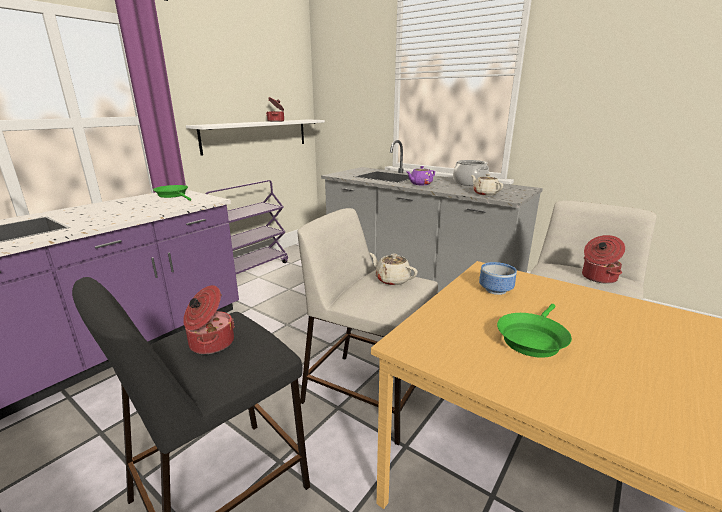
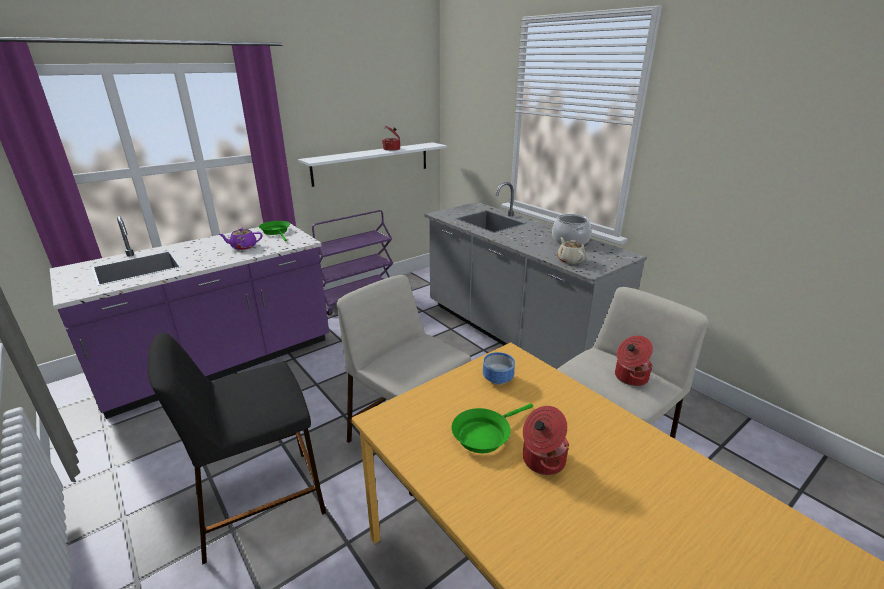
camera: 15 degrees right, 5 degrees up
(210, 343) = (249, 389): cooking pot -> cooking pot (542, 460)
(392, 280) = (425, 349): beige teapot -> none
(420, 184) = (514, 237): purple teapot -> purple teapot (243, 247)

